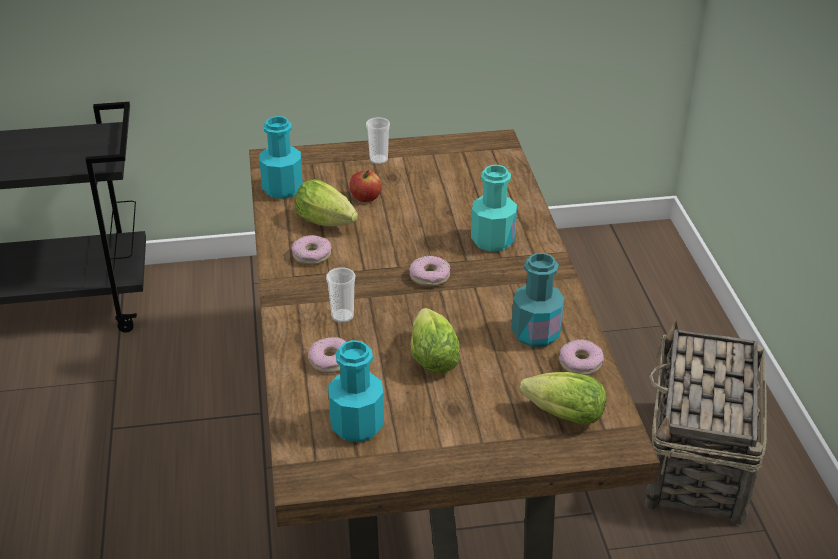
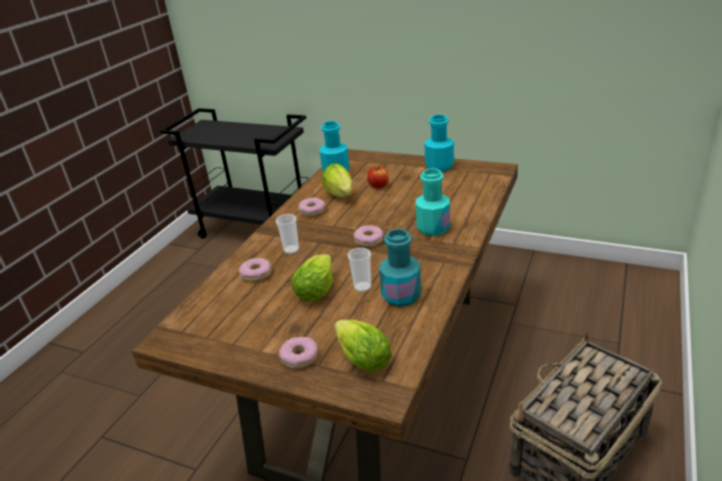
camera: 35 degrees right, 5 degrees down
(357, 425) = (227, 318): turquoise bottle -> turquoise bottle (439, 166)
(378, 160) = (409, 166): cup -> cup (362, 287)
(580, 363) = (412, 326): donut -> donut (299, 357)

